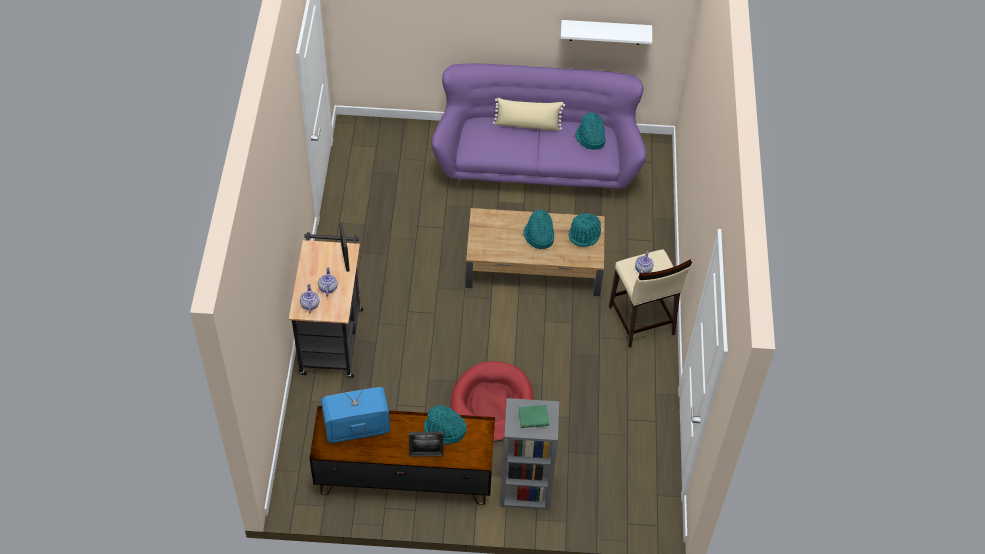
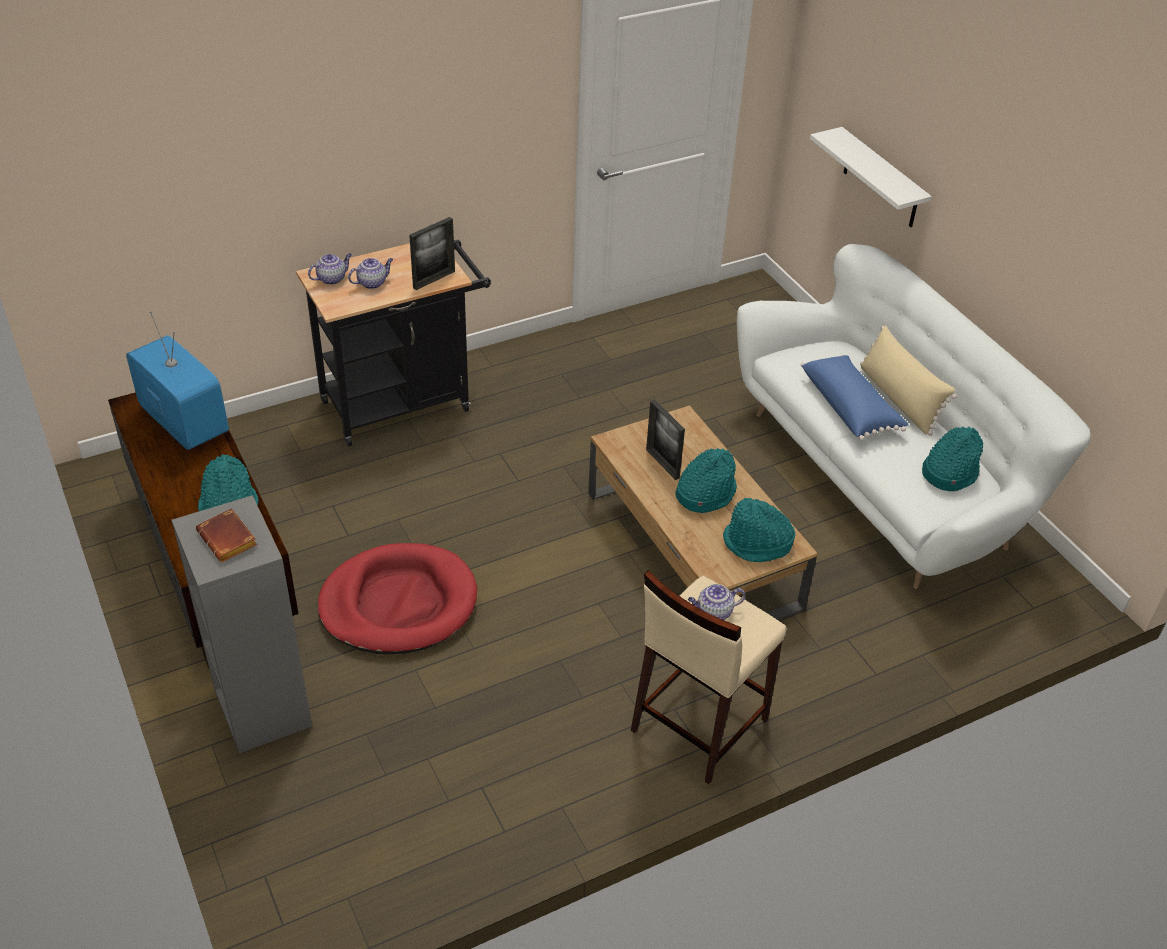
camera: 60 degrees right, 10 degrees down
(426, 454) = (173, 506): picture frame -> picture frame (662, 463)
(521, 146) = (850, 407): none -> blue pillow
(534, 417) = (229, 540): green book -> brown book
(536, 164) = (882, 477): purple sofa -> white sofa
(605, 32) = (1086, 317): white shelf -> white shelf (881, 179)

